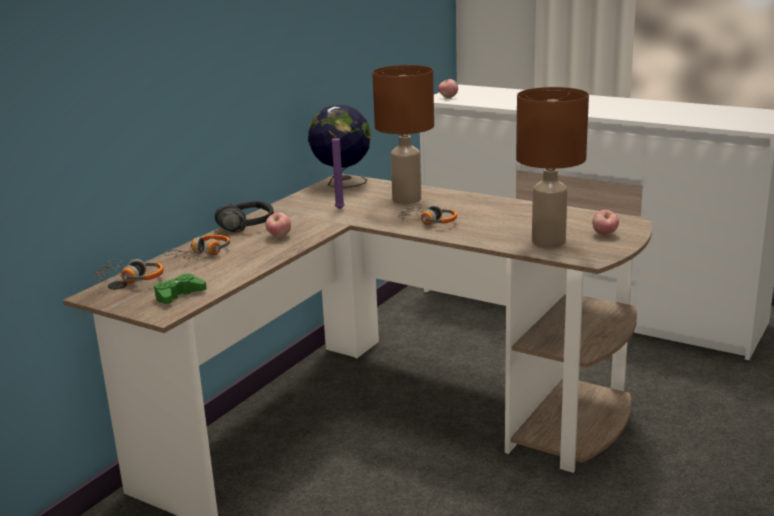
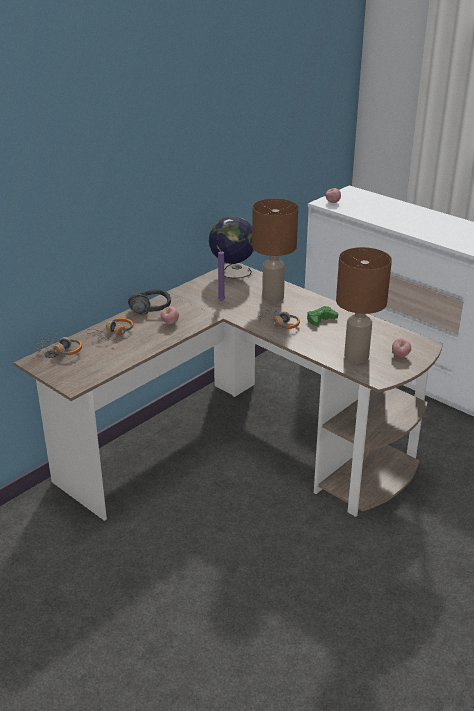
camera: 10 degrees right, 10 degrees up
(178, 295) = (87, 370): green game controller -> green game controller (321, 319)

